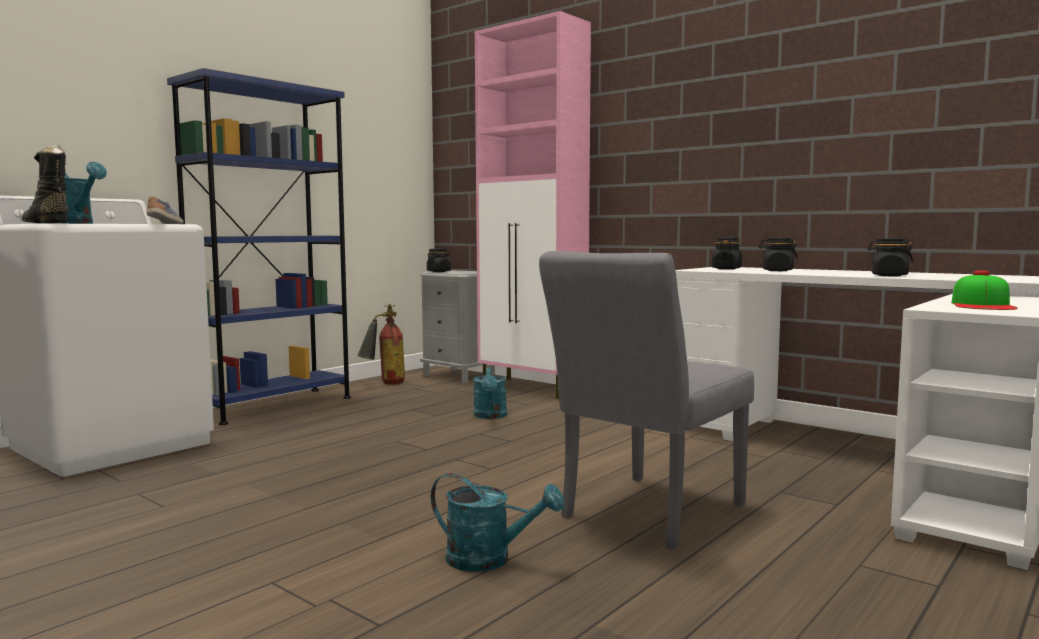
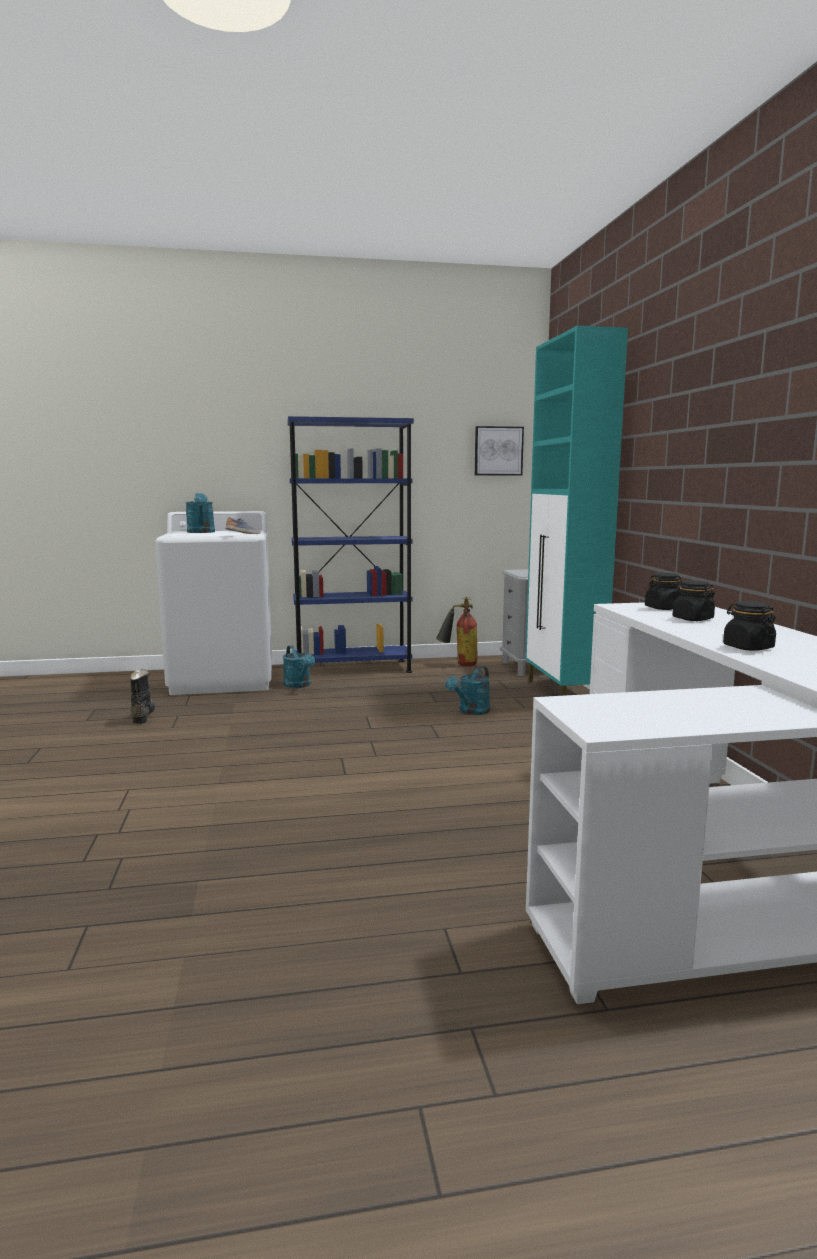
camera: 40 degrees right, 5 degrees up
(45, 223) = (172, 534): black boot -> black boot (142, 716)
(395, 143) = (498, 451): none -> picture
(438, 271) = (520, 570): black jar -> none
(489, 560) = (237, 818): turquoise watering can -> turquoise watering can (299, 685)
(533, 388) = (563, 693): pink cabinet -> turquoise cabinet
(645, 514) = (391, 826): grey chair -> none
(982, 305) = (646, 709): cap -> none

